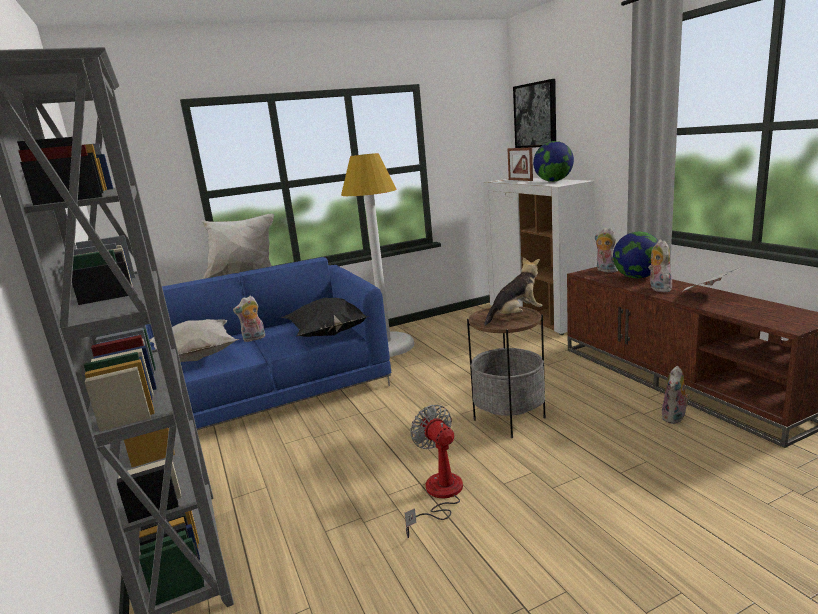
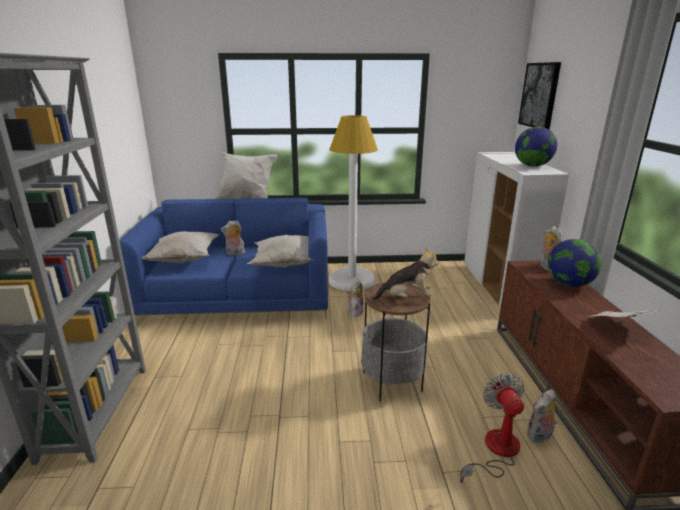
camera: 20 degrees right, 5 degrees up
(327, 334) = (284, 265): black pillow -> white pillow
(439, 495) = (284, 432): fan -> fan (495, 451)
(520, 180) = (509, 157): picture frame -> none
(658, 289) = (575, 304): plush toy -> plush toy (355, 312)

